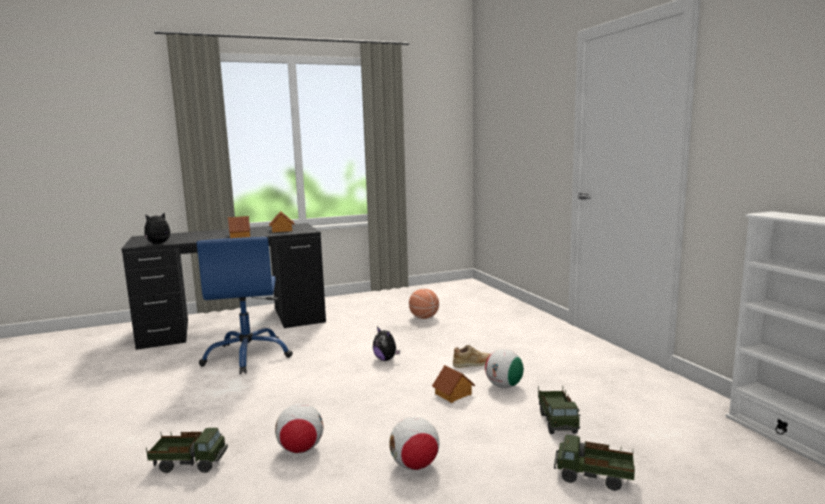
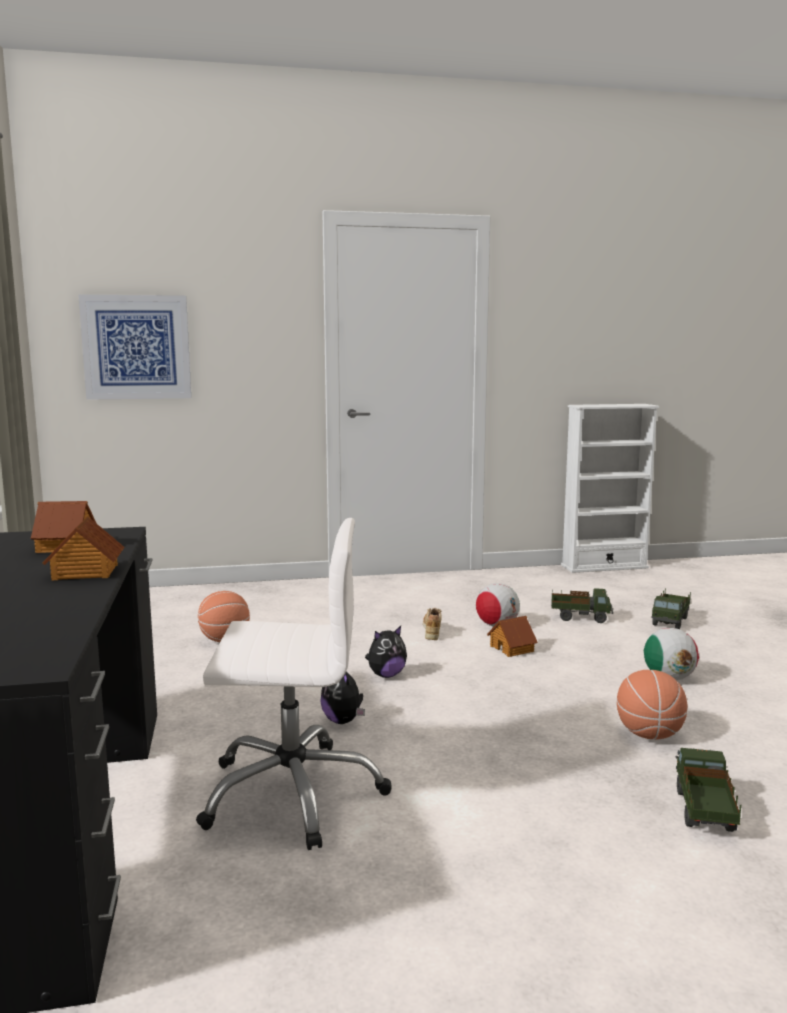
camera: 80 degrees left, 0 degrees up
(159, 243) = (62, 639): plush toy -> plush toy (343, 721)
(248, 356) = (293, 792): blue office chair -> white office chair
(301, 449) = (649, 734): football -> basketball
(500, 143) = (136, 347): none -> picture

